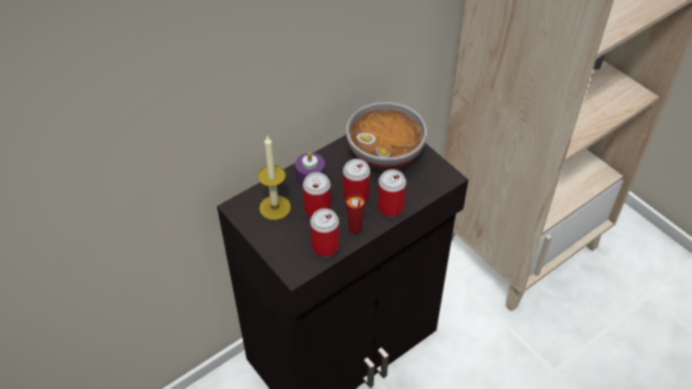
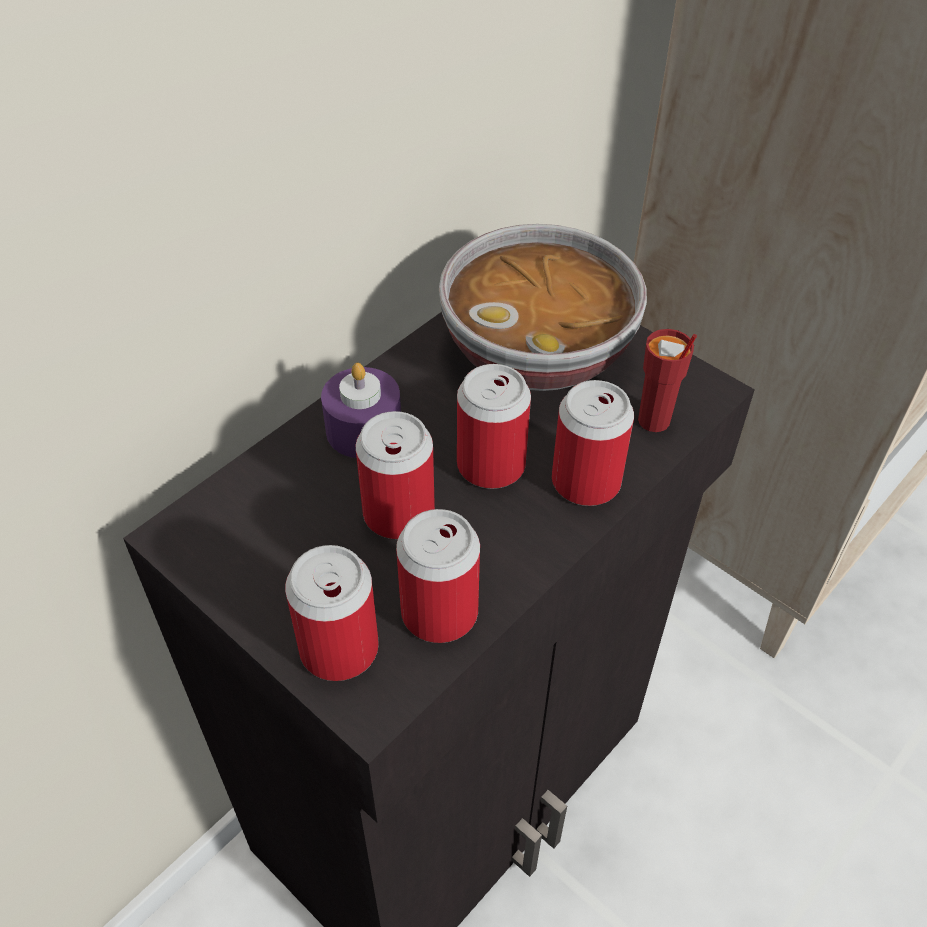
camera: 10 degrees left, 0 degrees up
(275, 207) = (283, 522): candle -> none
(287, 253) = (339, 648): none -> can
(354, 228) = (508, 551): red cup -> red cup (654, 421)

